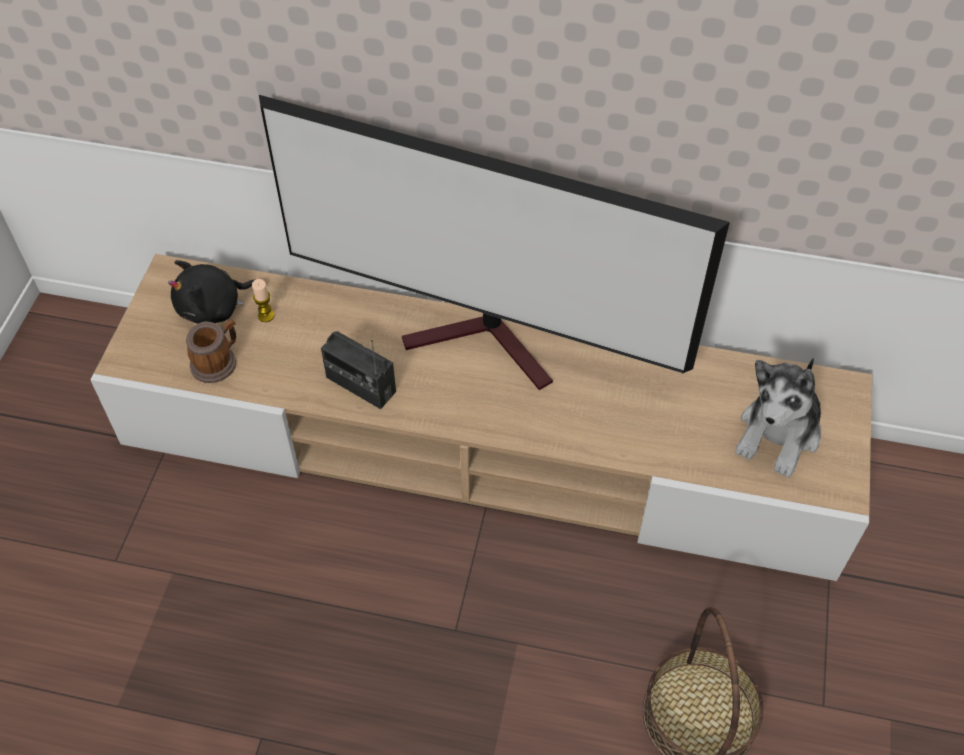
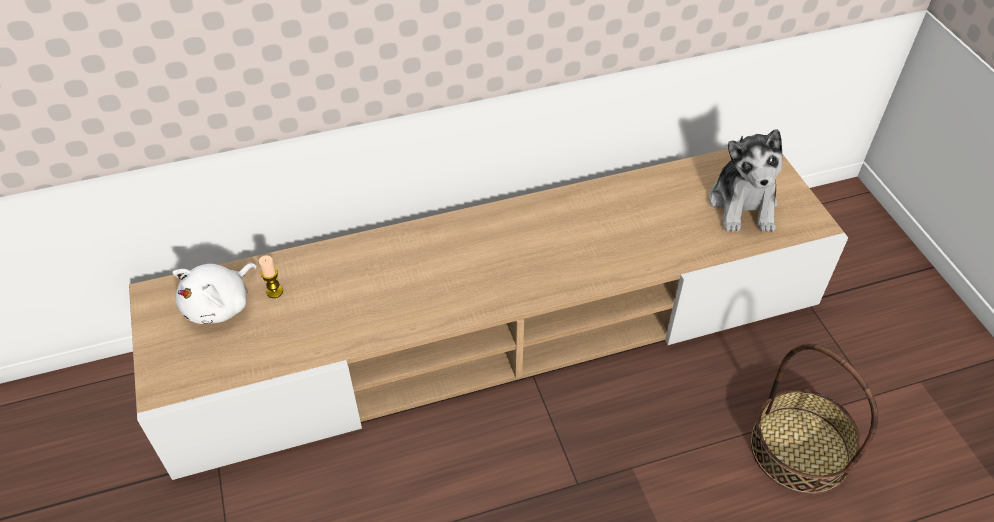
camera: 30 degrees left, 5 degrees down
(214, 307) = (220, 305): black plush toy -> white plush toy
(218, 361) = (256, 348): mug -> none
(360, 385) = (400, 310): radio -> none
(489, 343) = (484, 233): television -> none

